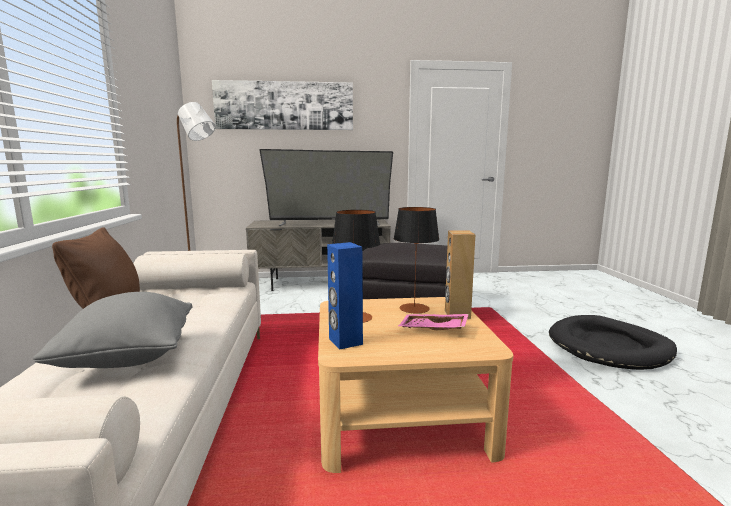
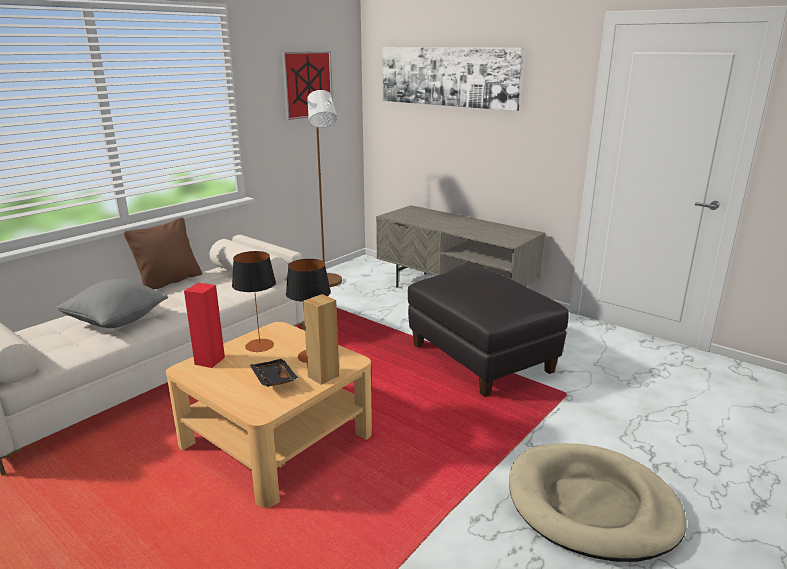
camera: 45 degrees right, 10 degrees up
(158, 102) = (307, 84): none -> picture
(329, 224) = (460, 228): television -> none
(345, 341) = (209, 361): blue speaker -> red speaker
(433, 330) = (272, 379): pink tray -> black tray
(609, 347) = (591, 505): black dog bed -> beige dog bed

